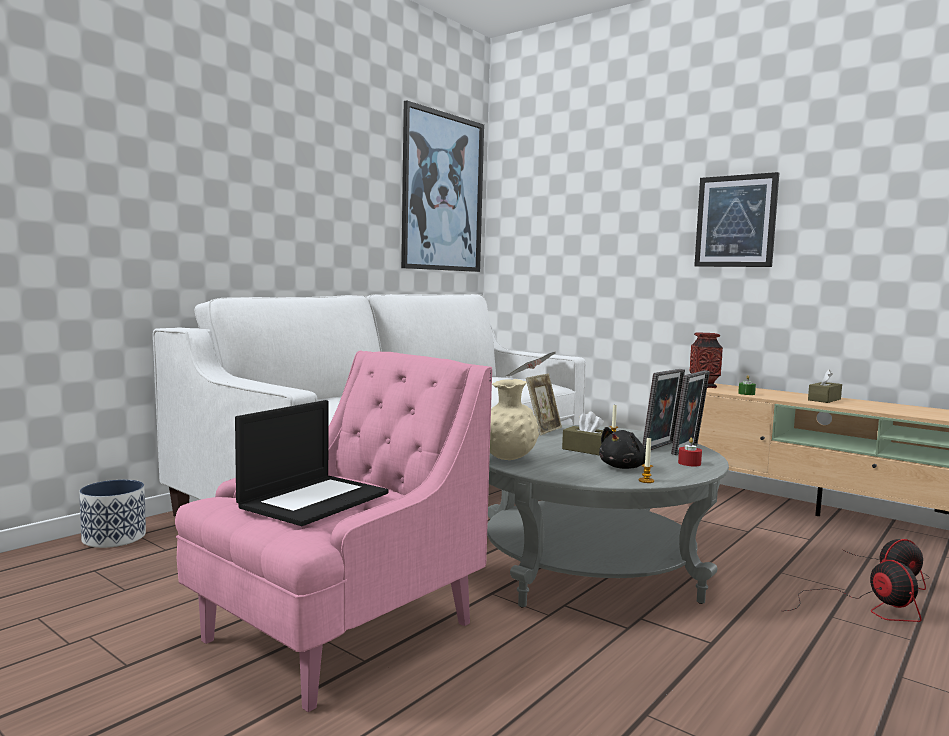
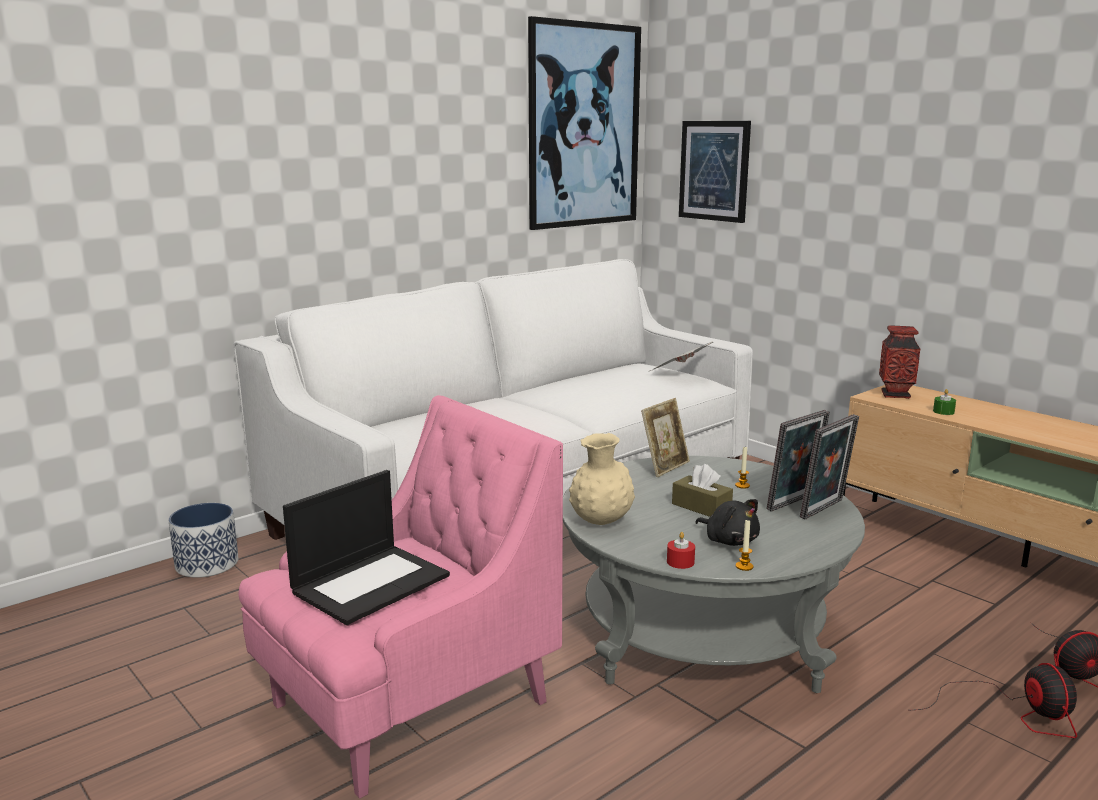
camera: 10 degrees right, 10 degrees up
(623, 467) = (729, 540): black plush toy -> black plush toy turned 90 degrees counterclockwise
(689, 463) = (813, 535): red candle -> red candle (680, 562)
(735, 221) = (954, 178): picture -> picture (714, 170)
(824, 399) = (1043, 426): brown tissue box -> none

